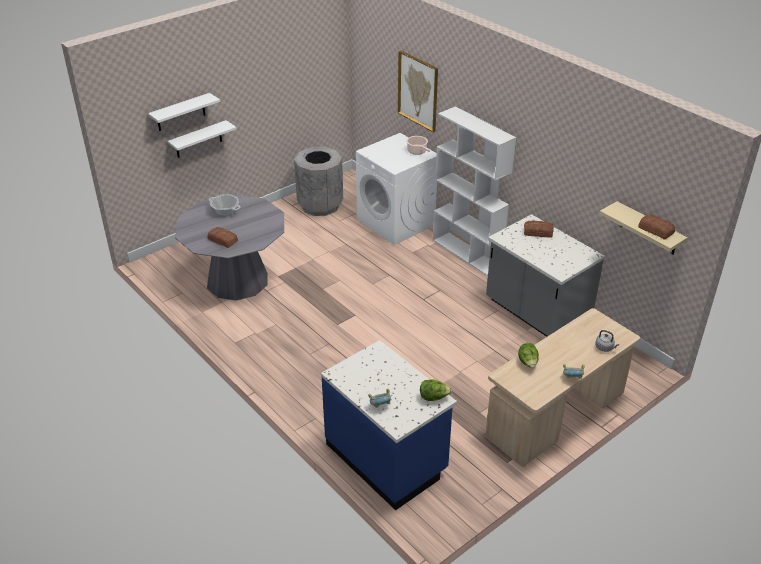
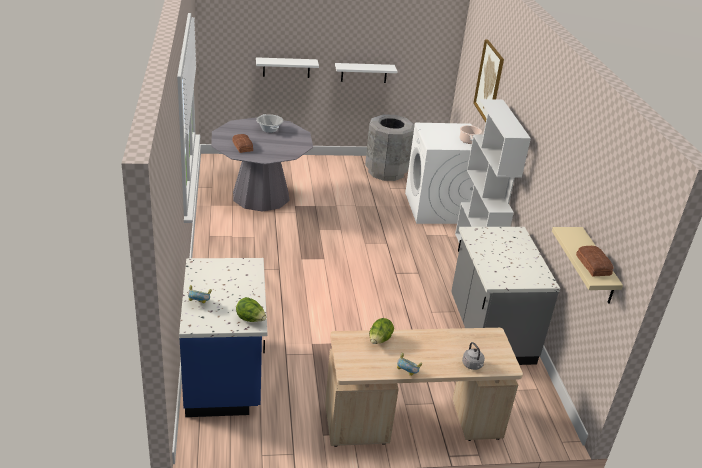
camera: 30 degrees right, 5 degrees down
(180, 112) = (273, 36): white shelf -> white shelf (364, 73)
(538, 232) = (512, 242): bread -> none

